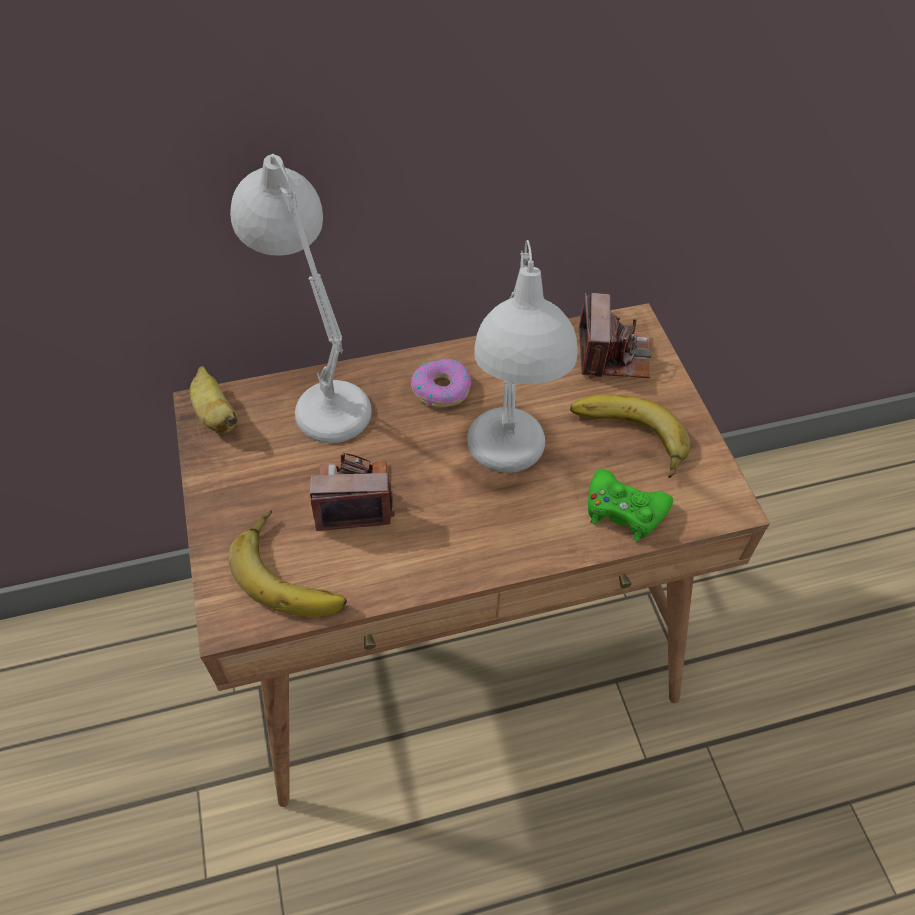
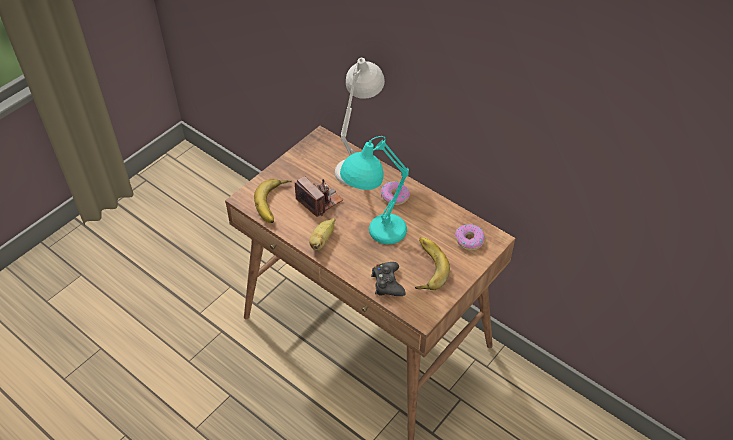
camera: 55 degrees right, 5 degrees down
(215, 414) = (320, 142): banana -> banana (322, 240)
(506, 468) = (374, 236): white table lamp -> turquoise table lamp
(612, 355) = (469, 240): camera -> donut
(624, 510) = (387, 283): green game controller -> black game controller

